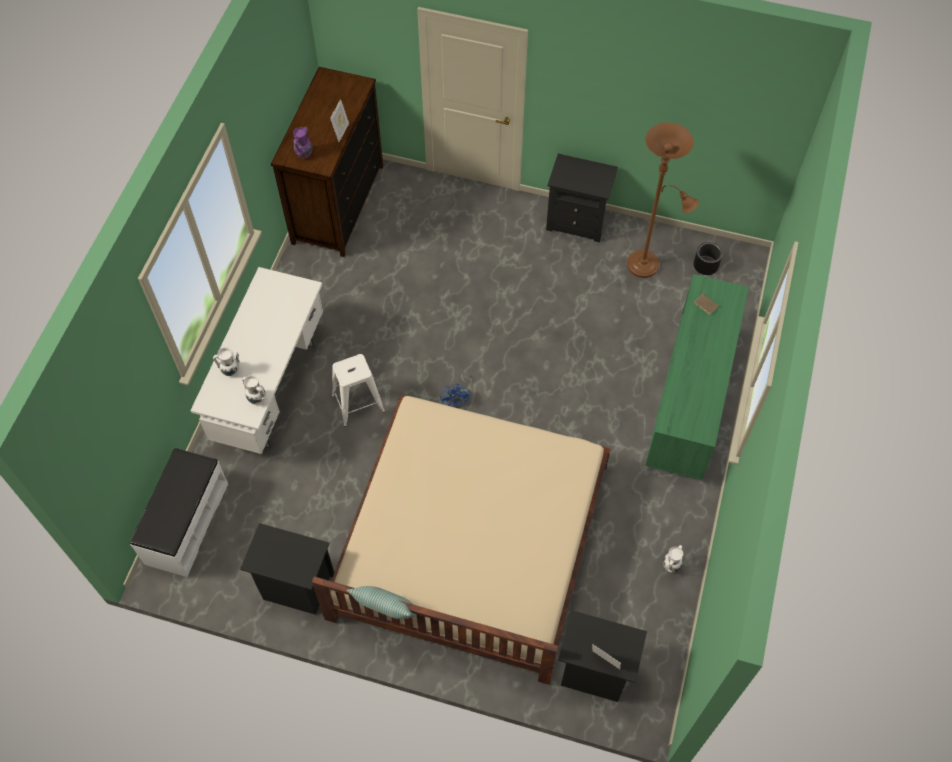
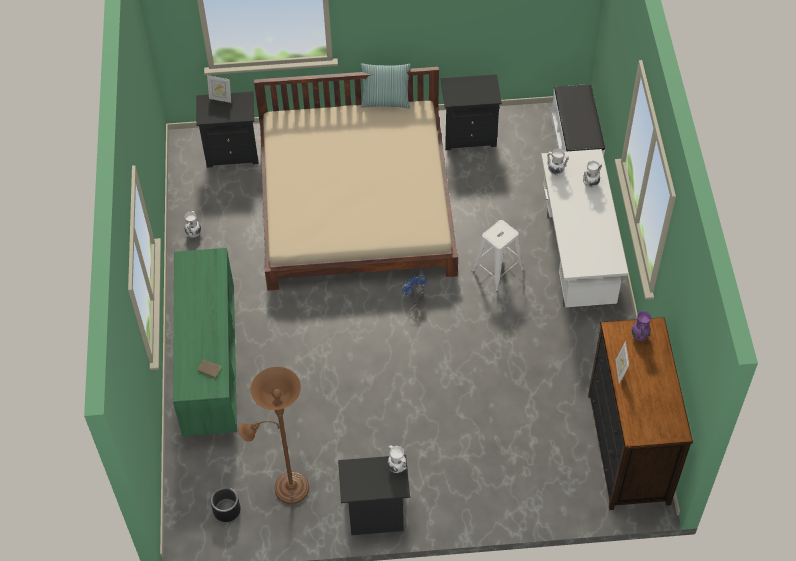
camera: 160 degrees right, 5 degrees down
(559, 176) = (397, 468): none -> white vase

